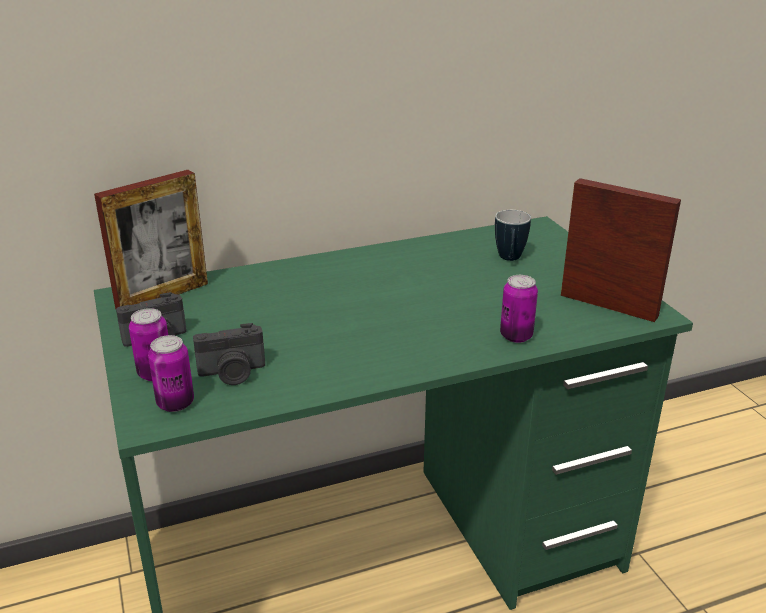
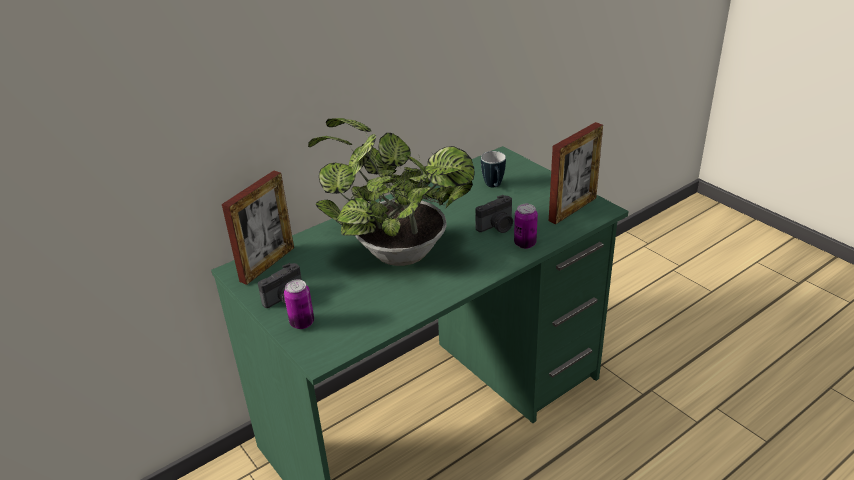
camera: 15 degrees left, 5 degrees up
(175, 403) = (330, 340): can -> none
(232, 373) = (355, 311): camera -> camera (497, 227)
(331, 312) = (395, 251): none -> potted plant
(608, 305) = (572, 209): picture frame -> picture frame turned 120 degrees clockwise

